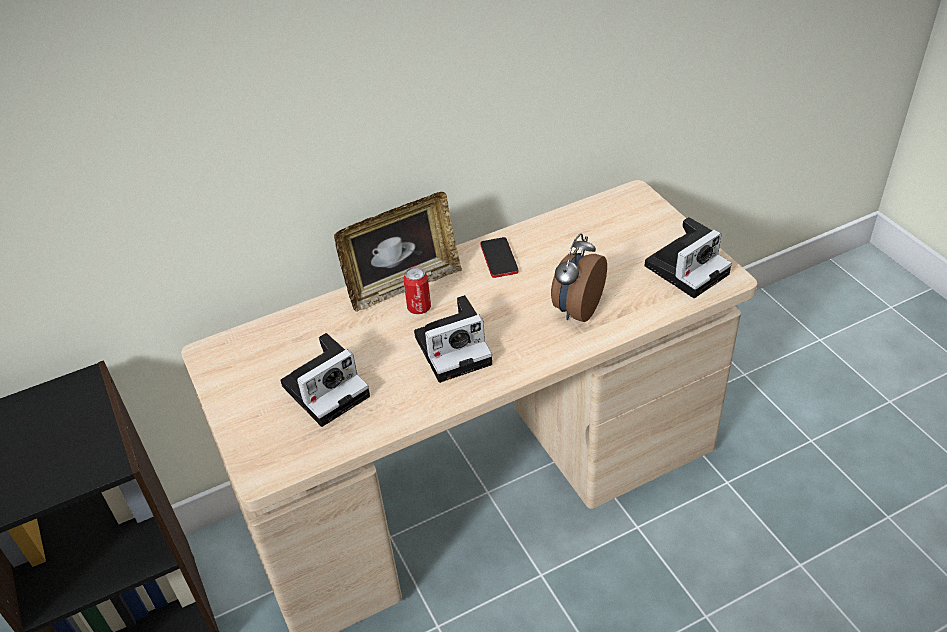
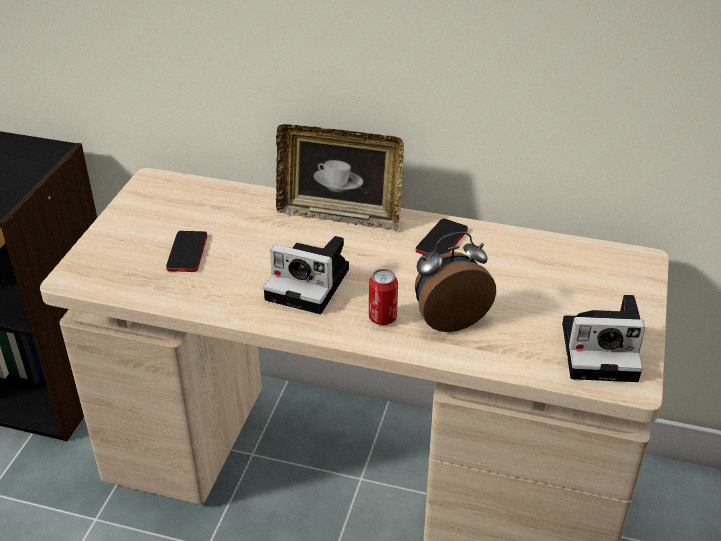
camera: 40 degrees right, 5 degrees down
(327, 388) = (187, 252): camera -> phone
(419, 308) = (327, 238): can -> can (382, 318)

